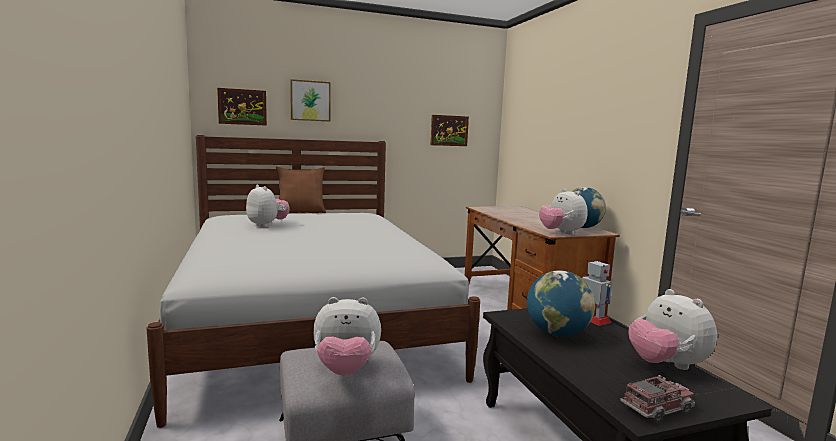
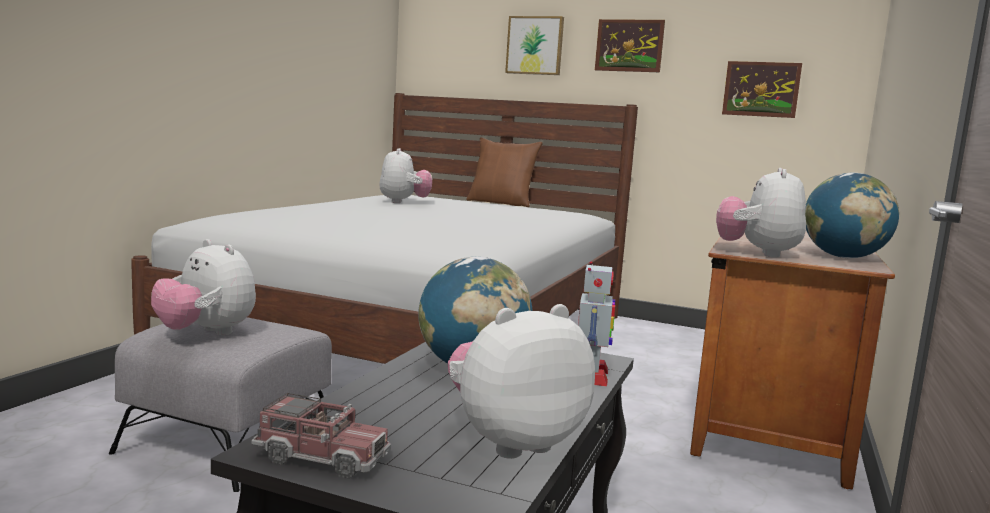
camera: 40 degrees right, 0 degrees up
(242, 107) = (451, 57): picture -> picture (629, 45)
(666, 365) = (512, 442): plush toy -> plush toy turned 45 degrees clockwise

